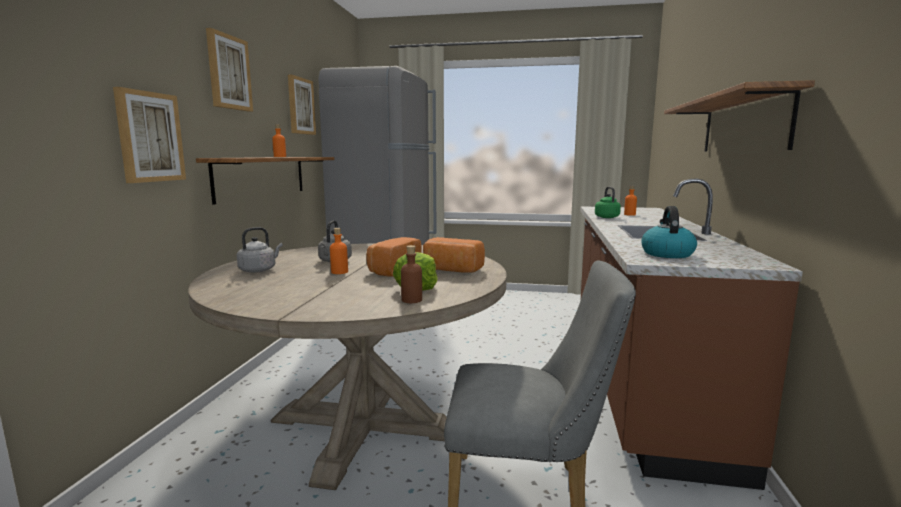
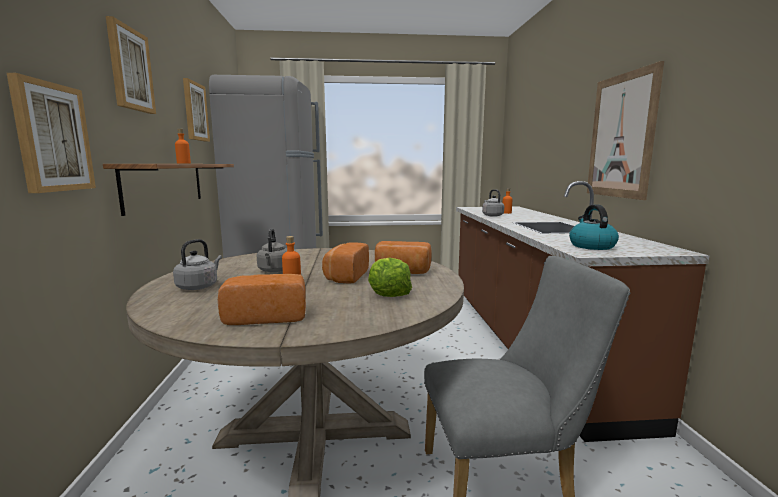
camera: 15 degrees left, 0 degrees up
(290, 297) = (267, 316): none -> bread
(411, 300) = (400, 307): brown bottle -> none
(606, 217) = (492, 215): green kettle -> grey kettle
(743, 125) = (621, 136): shelf -> picture

